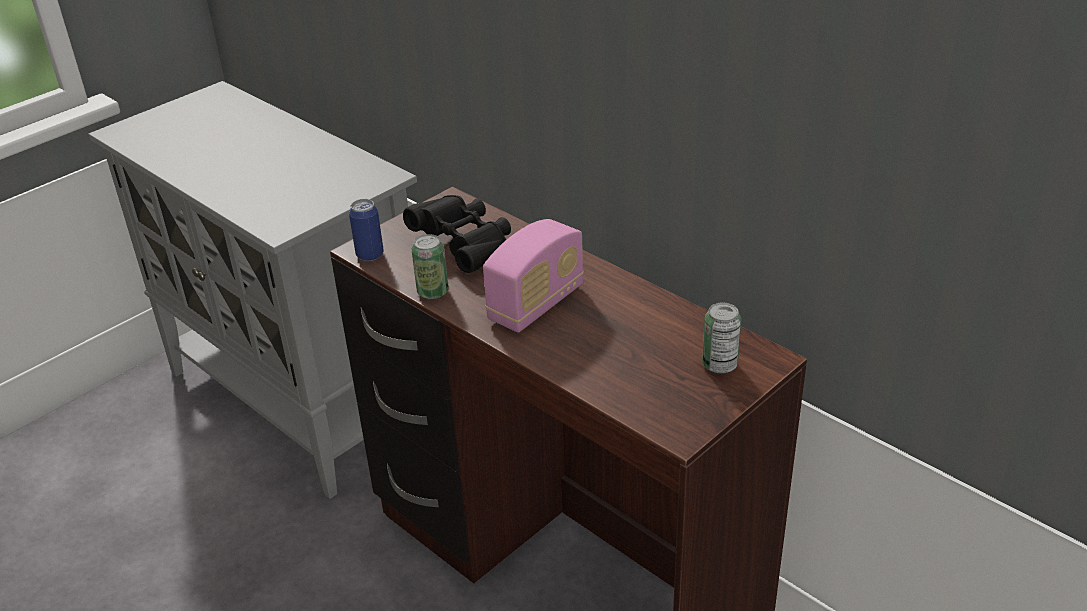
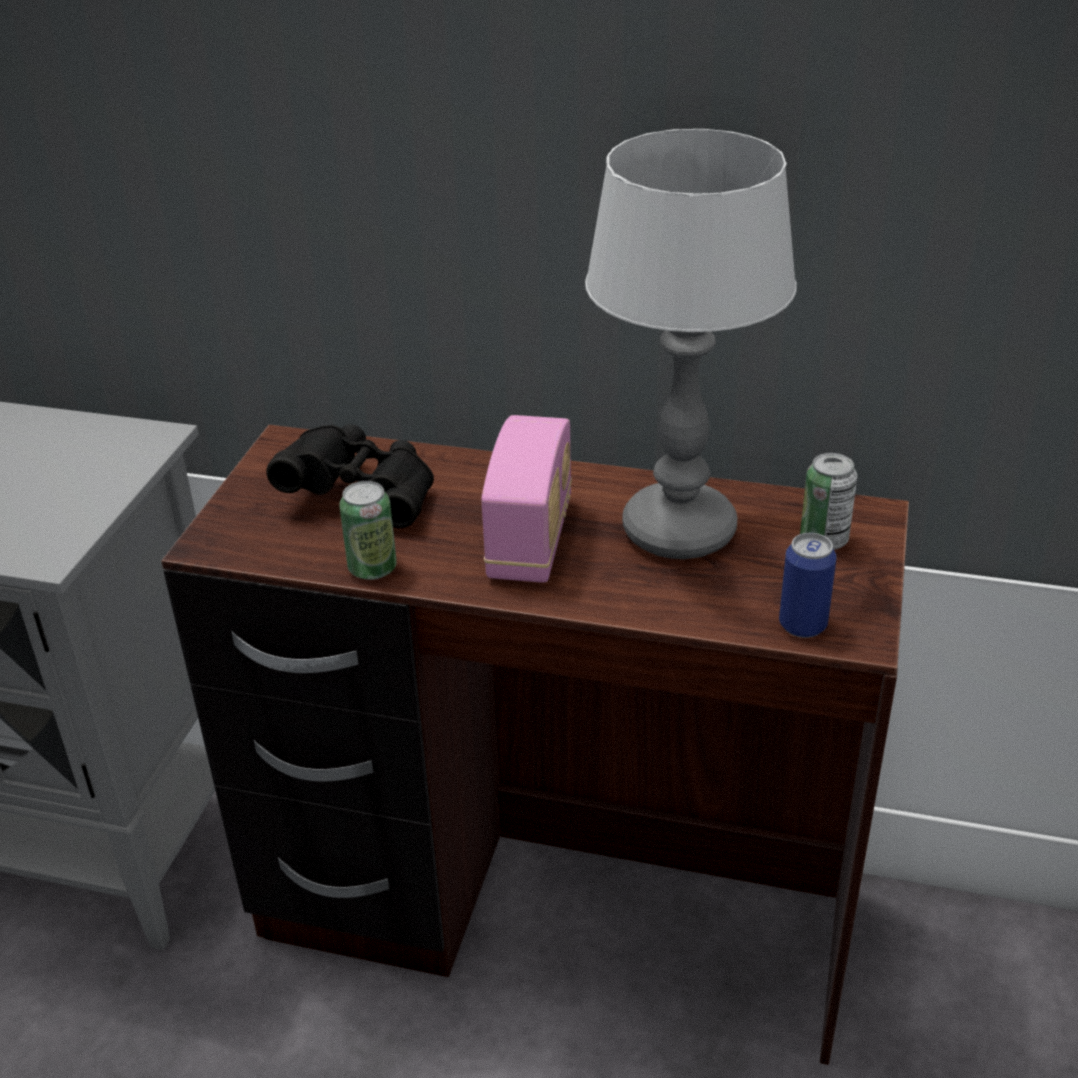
camera: 30 degrees left, 0 degrees up
(370, 254) = (230, 547): can -> can (802, 625)
(631, 329) = (680, 532): none -> table lamp

